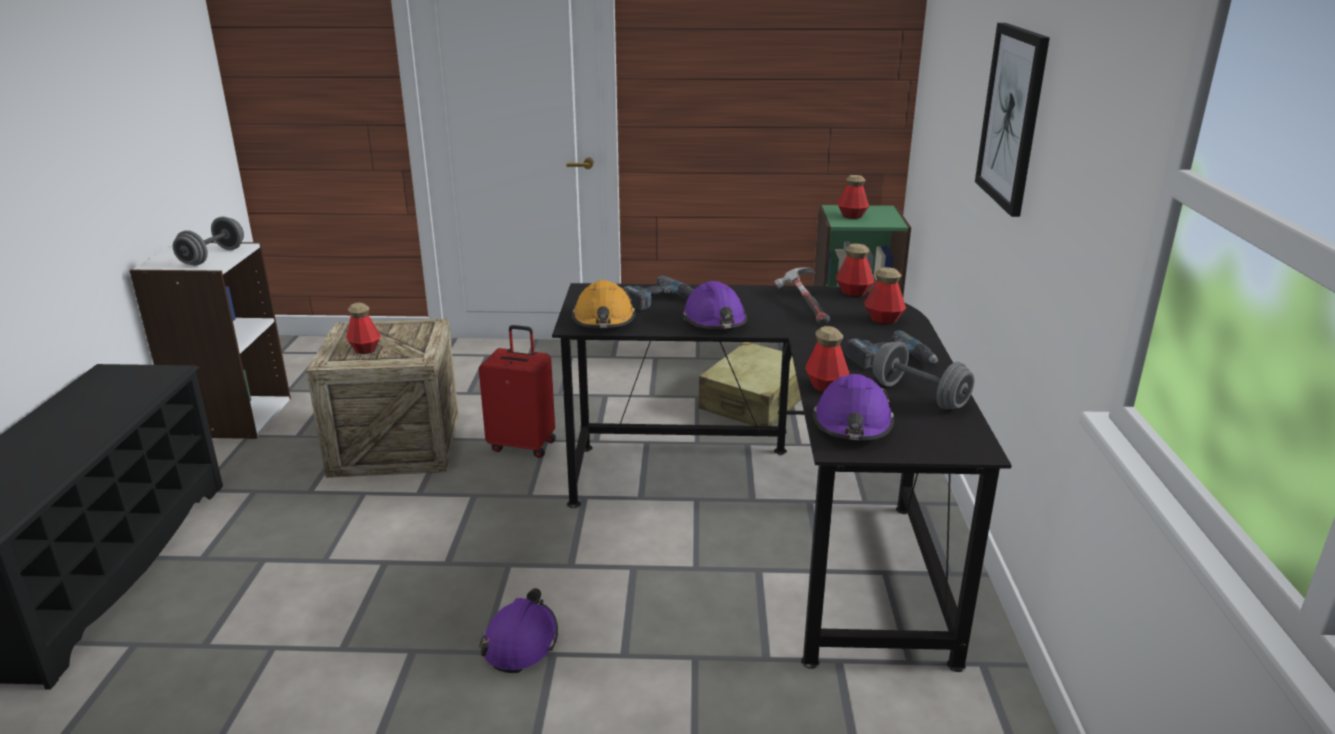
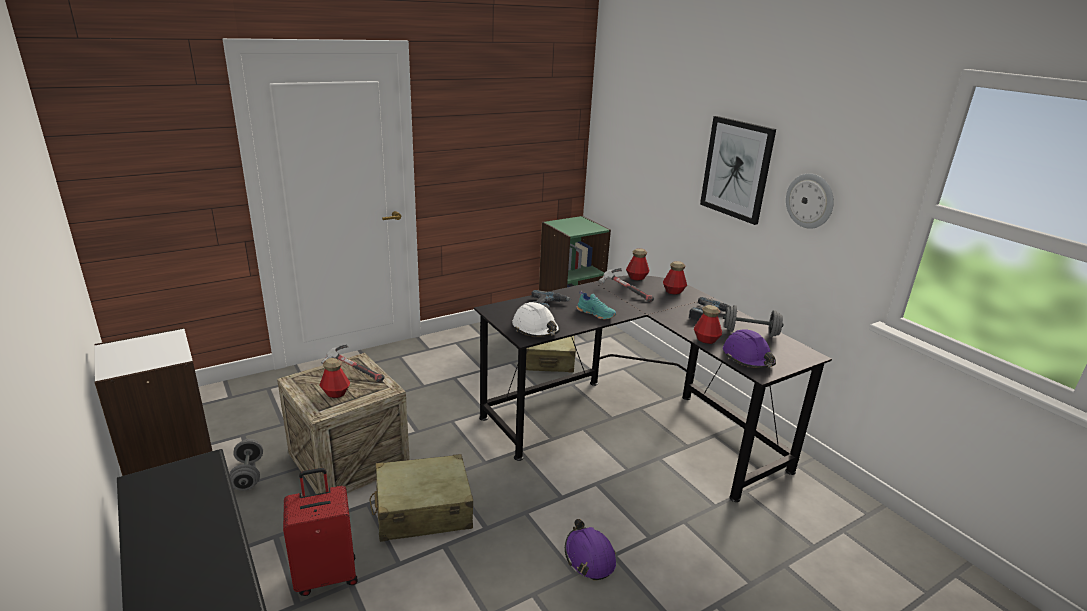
camera: 35 degrees left, 0 degrees up
(212, 257) = (161, 350): grey dumbbell -> grey dumbbell (248, 474)
(406, 519) = (422, 510): none -> beige suitcase
(411, 334) = (353, 371): none -> hammer
(523, 445) = (440, 429): red suitcase -> red suitcase (326, 575)
(604, 320) = (536, 329): orange hard hat -> white hard hat
(715, 321) = (596, 314): purple hard hat -> turquoise shoe
(852, 216) = (571, 227): bottle -> none
(1066, 170) = (810, 201): none -> wall clock

